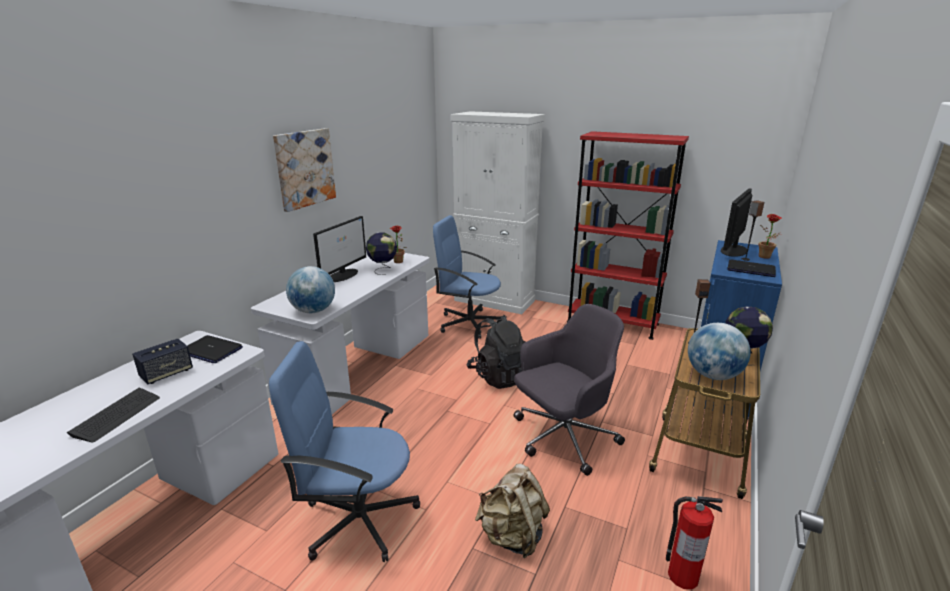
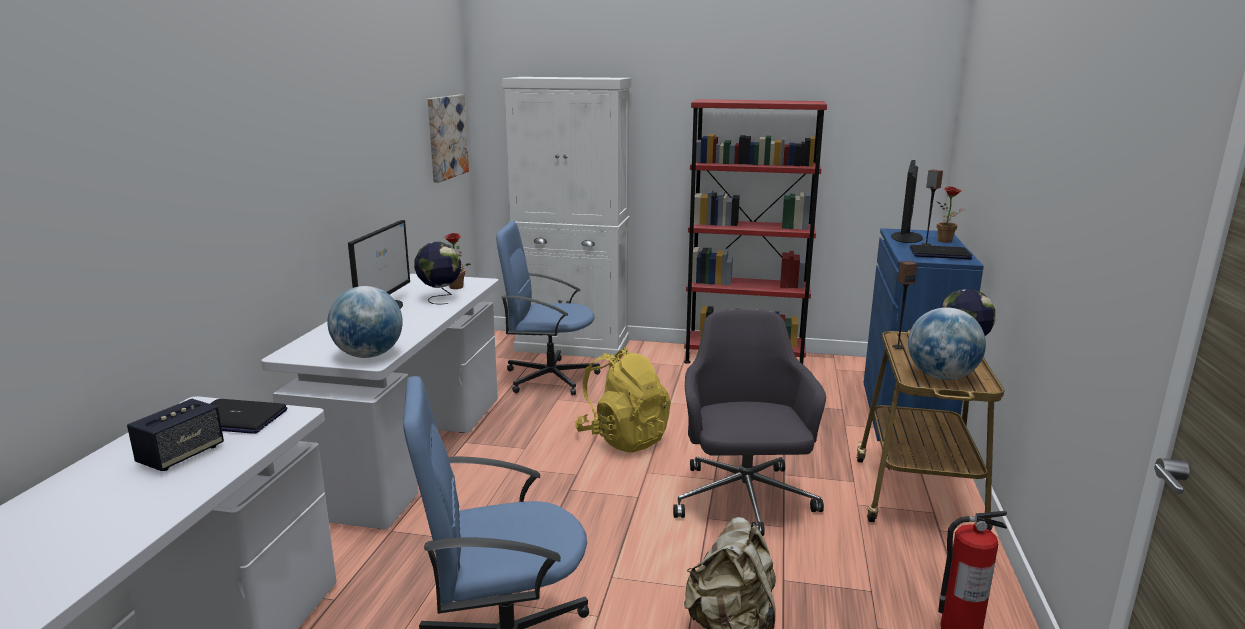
camera: 15 degrees left, 5 degrees down
(117, 416) = (134, 518): keyboard -> none
(304, 168) = (320, 148): picture -> picture (446, 137)
(499, 376) = (623, 438): black backpack -> yellow backpack
(563, 438) = (743, 500): grey office chair -> grey office chair turned 45 degrees counterclockwise

